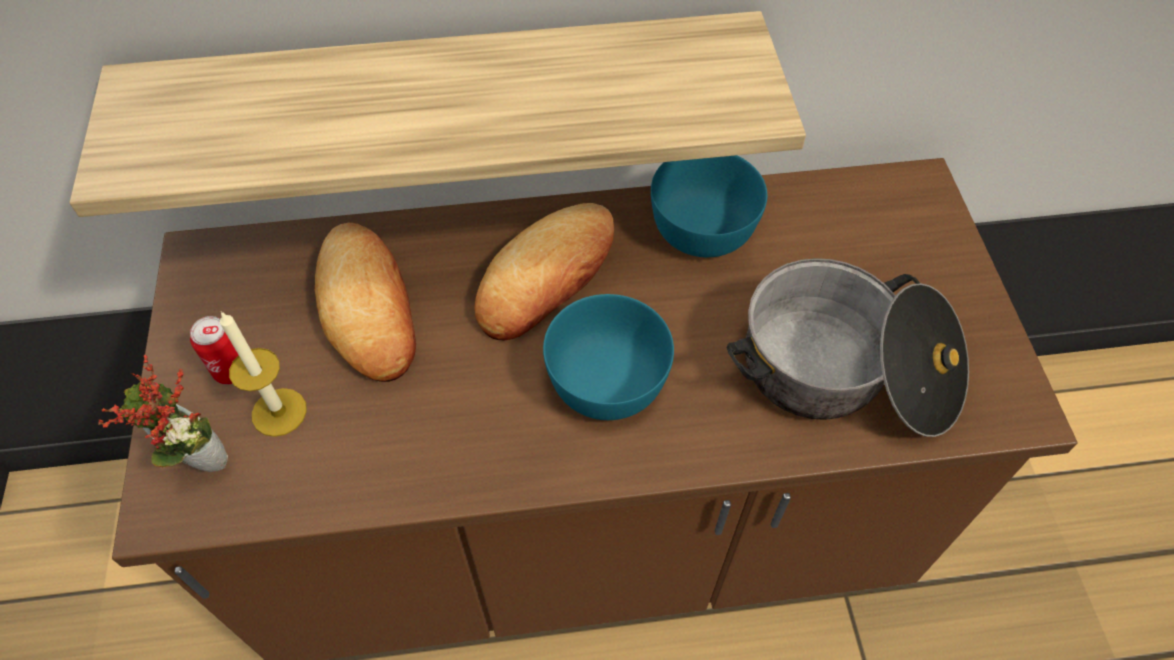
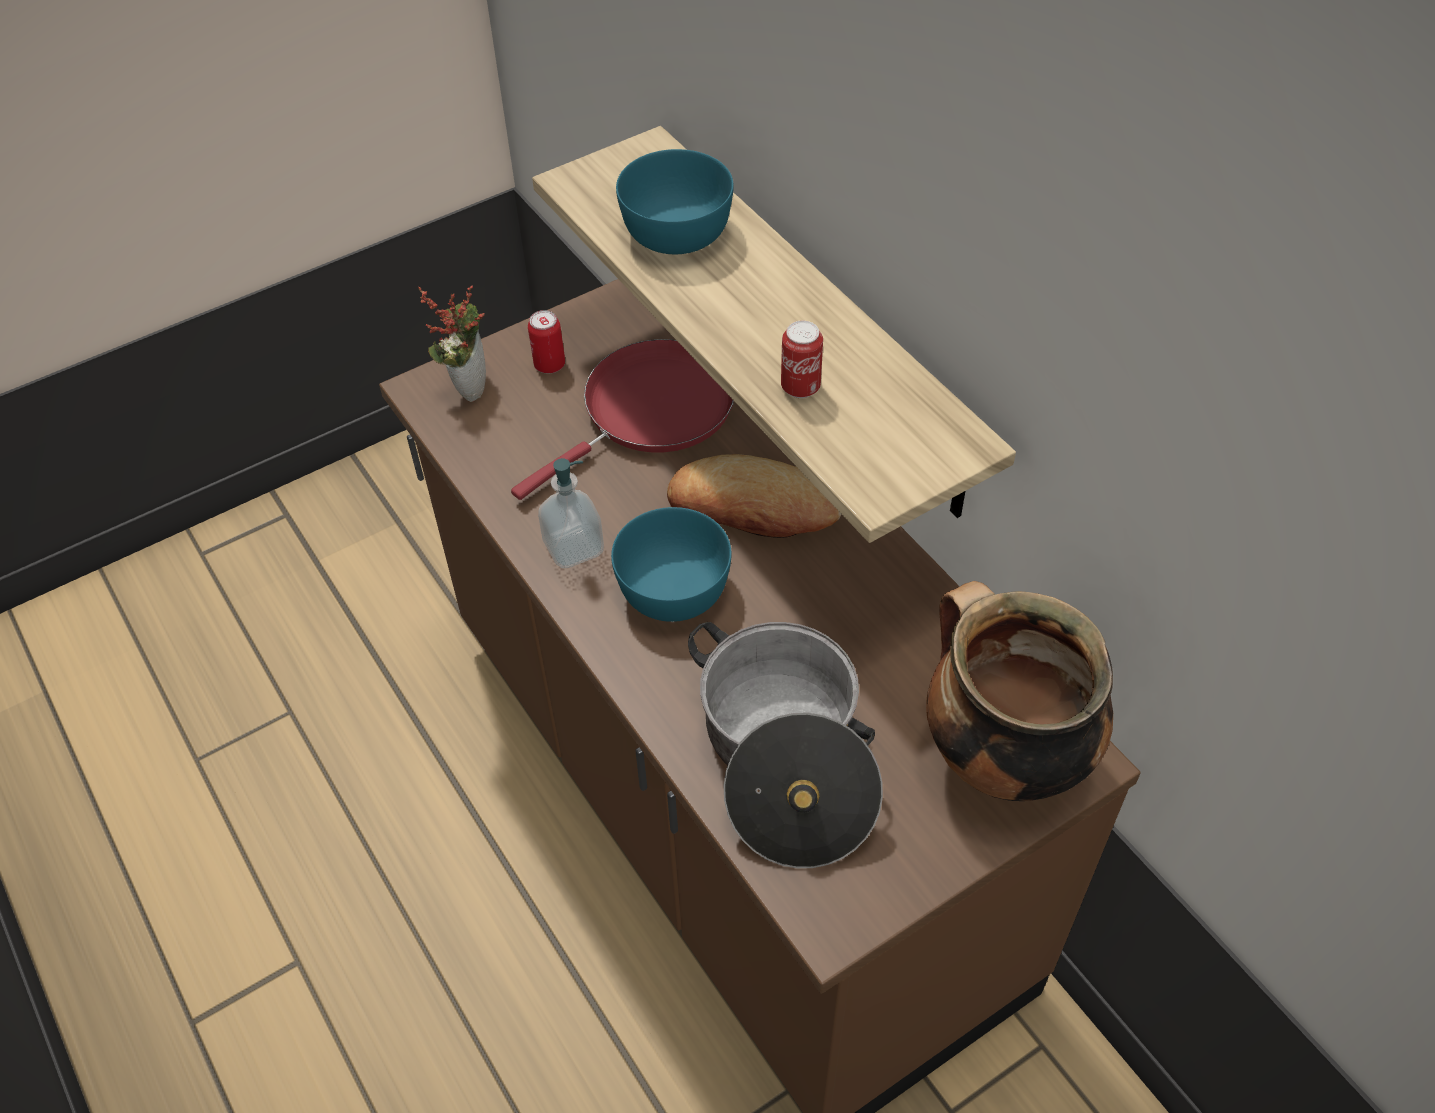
camera: 65 degrees right, 5 degrees down
(279, 412) = (530, 407): candle -> none
(369, 308) = (650, 411): bread -> red frying pan
(503, 445) = (574, 548): none -> soap dispenser
(593, 109) = (800, 387): none -> can
(703, 226) = (889, 594): turquoise bowl -> turquoise bowl (678, 231)
(900, 230) = (1000, 758): none -> cooking pot

